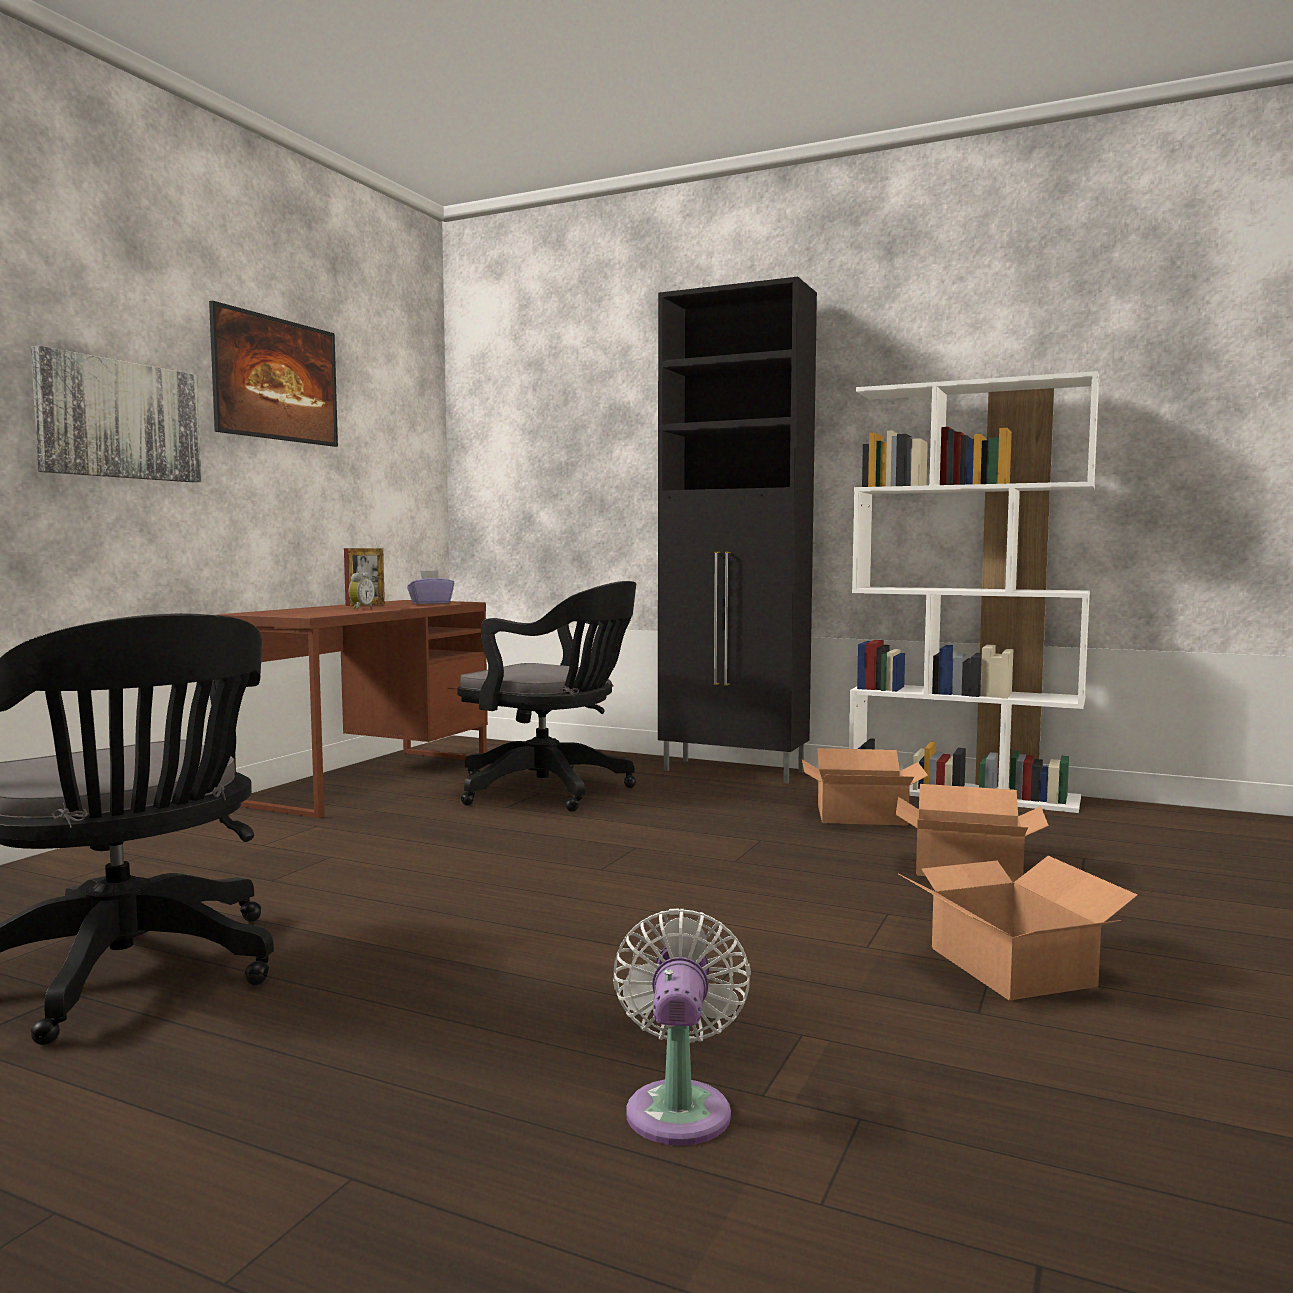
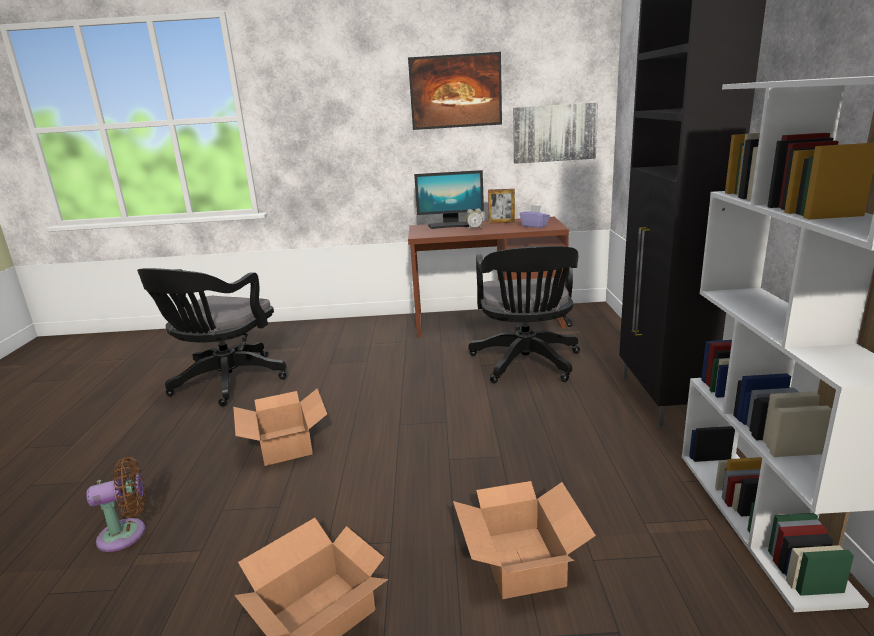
camera: 65 degrees right, 15 degrees up
(119, 420) = (357, 133): picture -> picture (554, 133)
(301, 609) = (451, 225): none -> monitor
(679, 1107) = (127, 534): white fan -> brown fan
(860, 815) = (610, 480): cardboard box -> cardboard box (286, 444)

